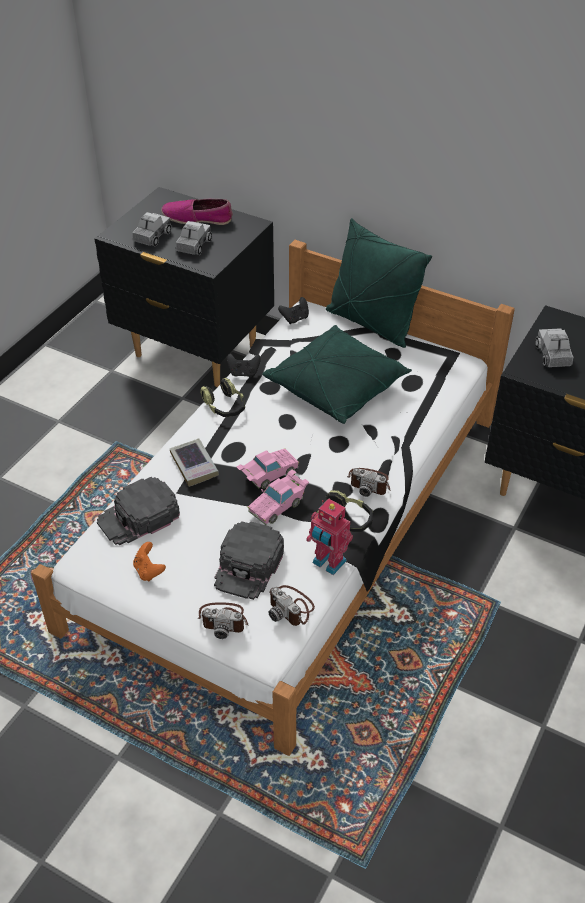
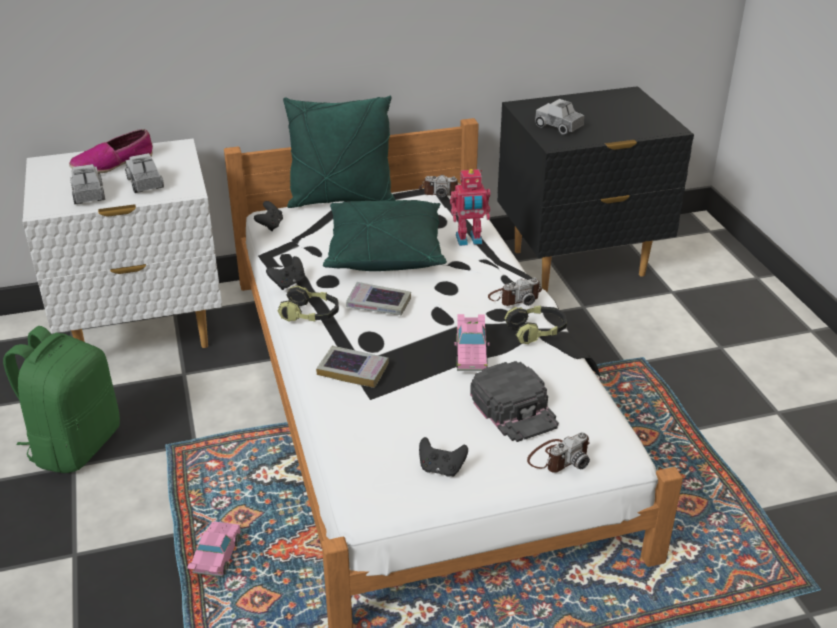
camera: 45 degrees left, 10 degrees down
(74, 407) = (75, 445): none -> green backpack
(139, 517) = (366, 437): black cap -> none
(149, 571) = (441, 469): orange game controller -> black game controller
(195, 352) = (143, 333): black nightstand -> white nightstand
(268, 475) = (427, 340): pink toy car -> pink toy car (216, 559)
(275, 426) = (378, 304): none -> book
(291, 607) = (592, 413): camera -> camera (440, 191)
(328, 563) = (570, 367): toy robot -> toy robot (469, 240)

